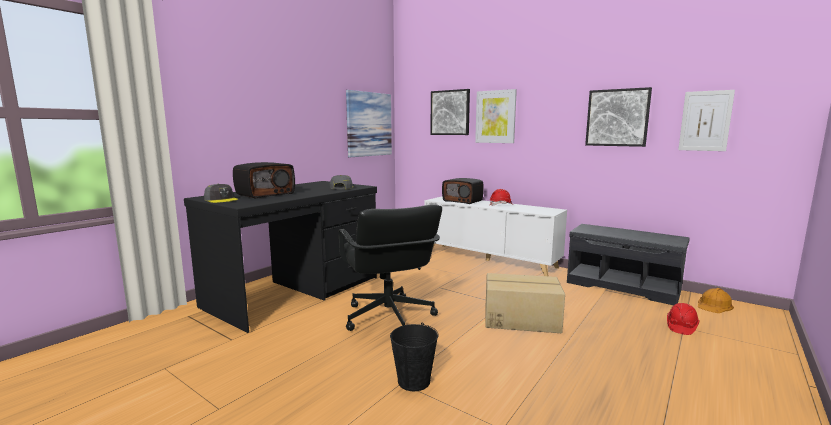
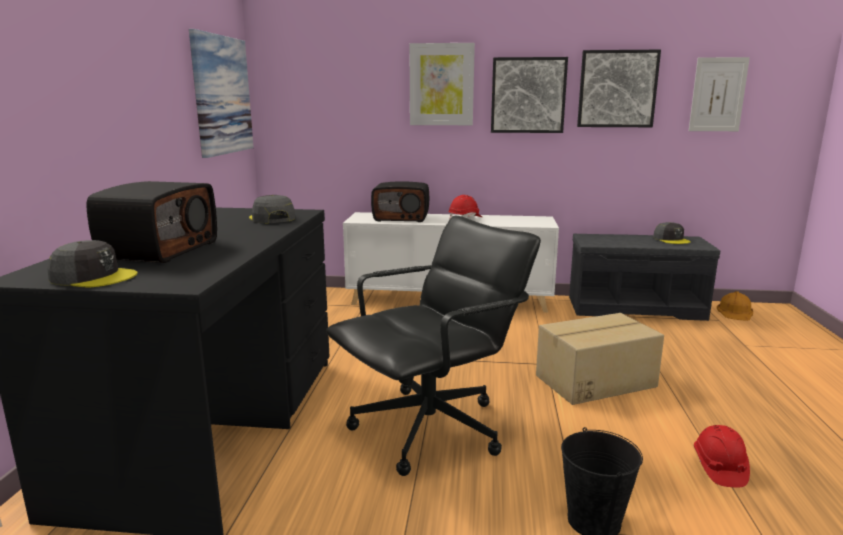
camera: 30 degrees left, 5 degrees up
(388, 318) = (431, 429): black office chair -> black office chair turned 75 degrees counterclockwise
(450, 112) = (361, 76): picture -> picture (528, 95)
(655, 236) = (671, 239): none -> grey cap
(681, 327) = (743, 345): red hard hat -> red hard hat (719, 468)

